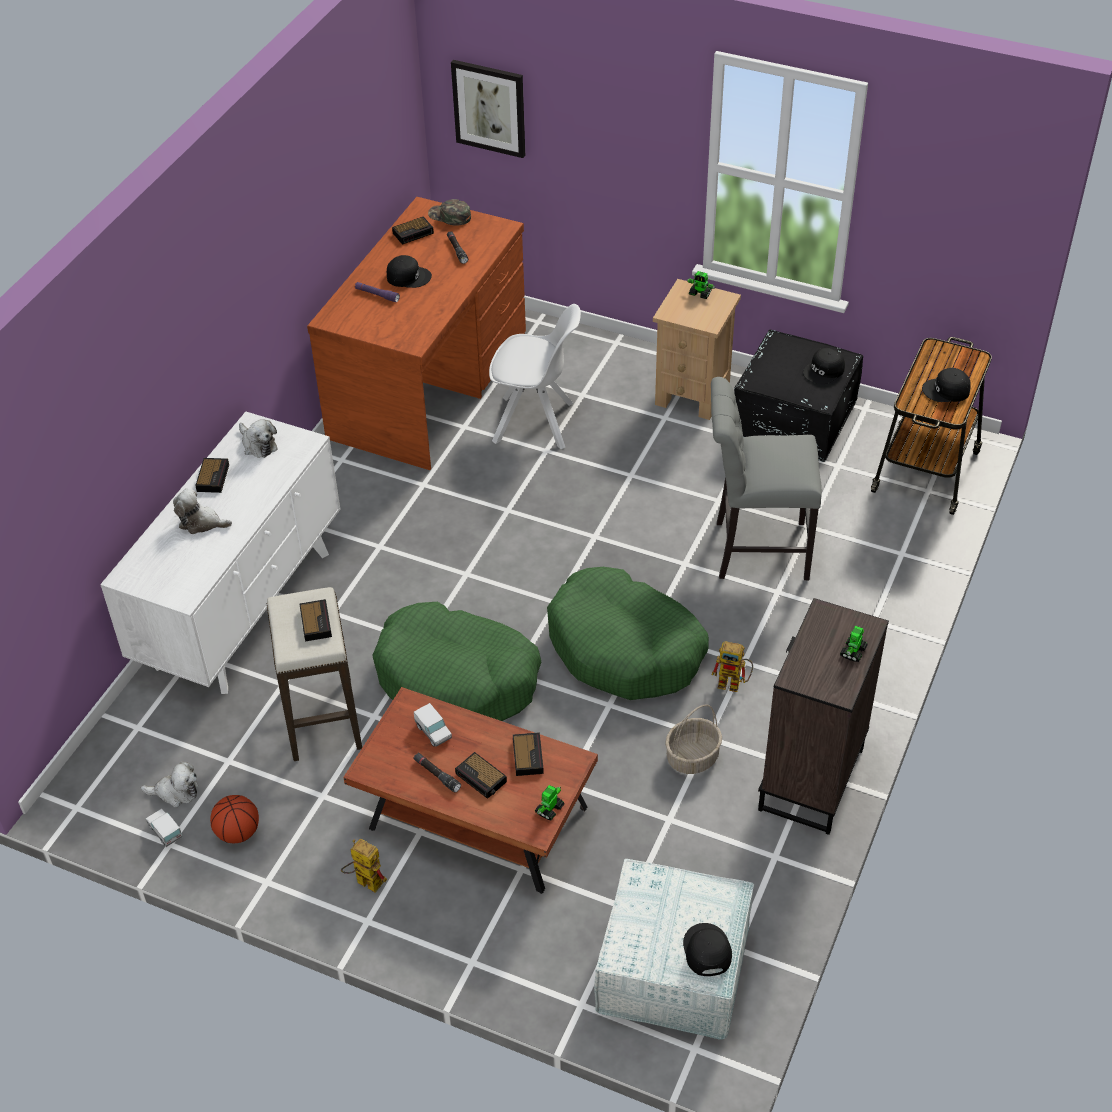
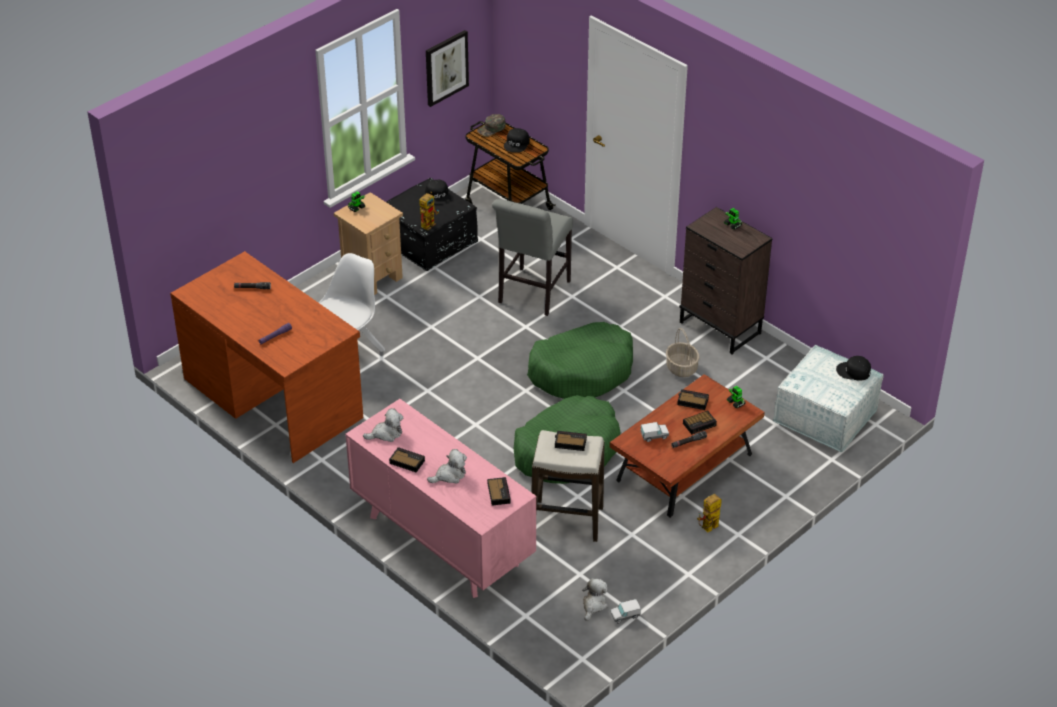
camera: 70 degrees left, 5 degrees down
(201, 522) = (449, 475): plush toy -> plush toy turned 150 degrees counterclockwise
(238, 832) = (642, 580): basketball -> none
(241, 608) = (442, 541): white dresser -> pink dresser
(408, 276) = (265, 317): black cap -> none
(414, 233) = (215, 303): alarm clock -> alarm clock (498, 493)
(449, 216) = (209, 282): green cap -> green cap (491, 129)
(489, 108) = (184, 195): picture -> picture (446, 67)
(734, 683) = (634, 335): toy robot -> toy robot (429, 223)

